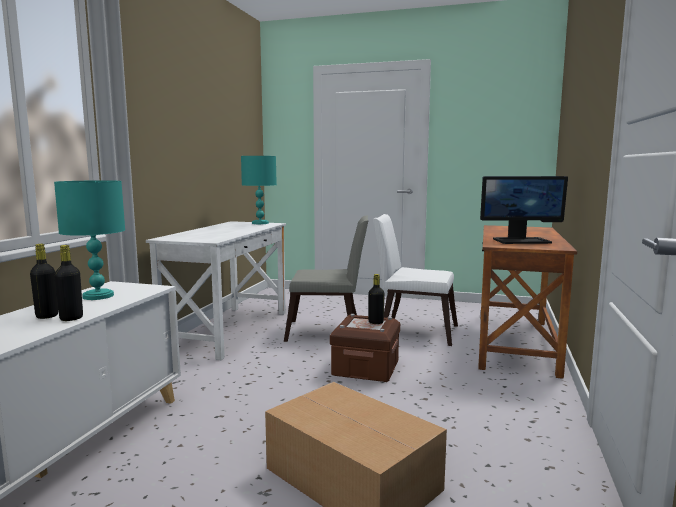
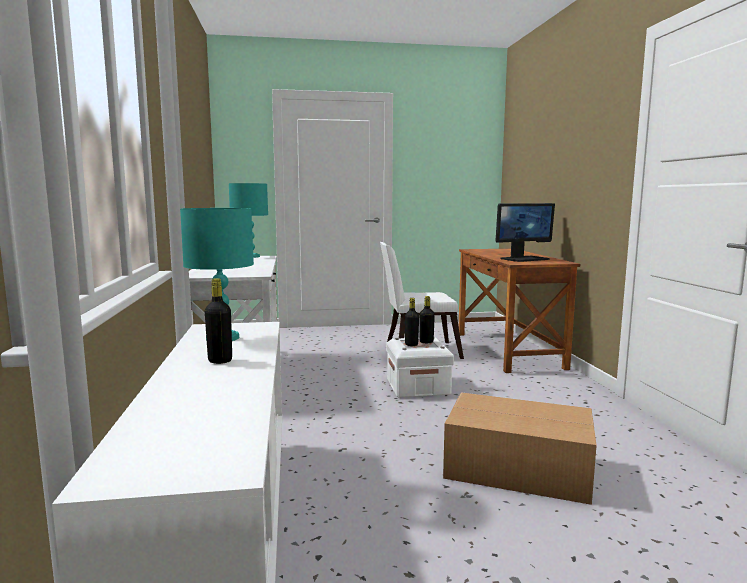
camera: 25 degrees left, 0 degrees up
(71, 318) = (254, 359): black bottle -> black bottle (411, 344)
(329, 332) = (344, 362): grey chair -> none
(365, 368) = (418, 386): brown storage box -> white storage box

